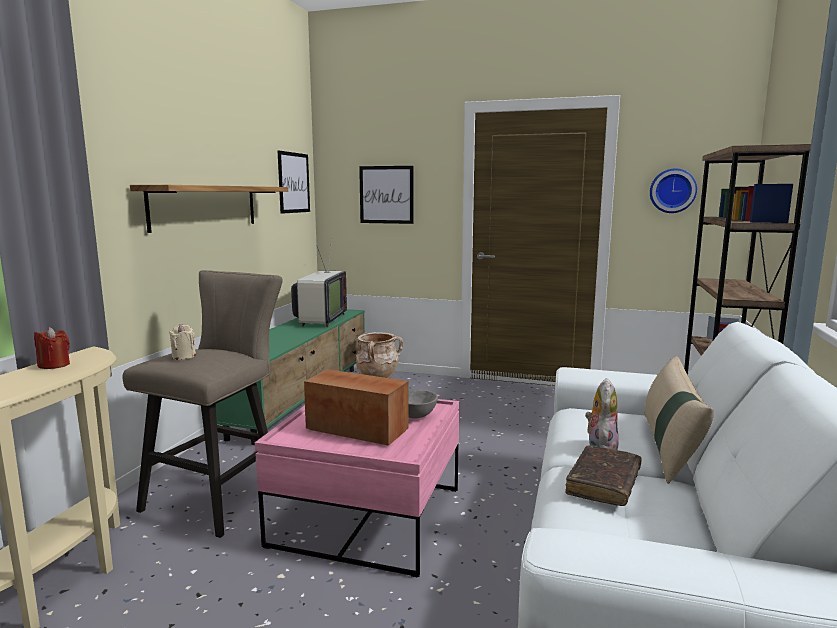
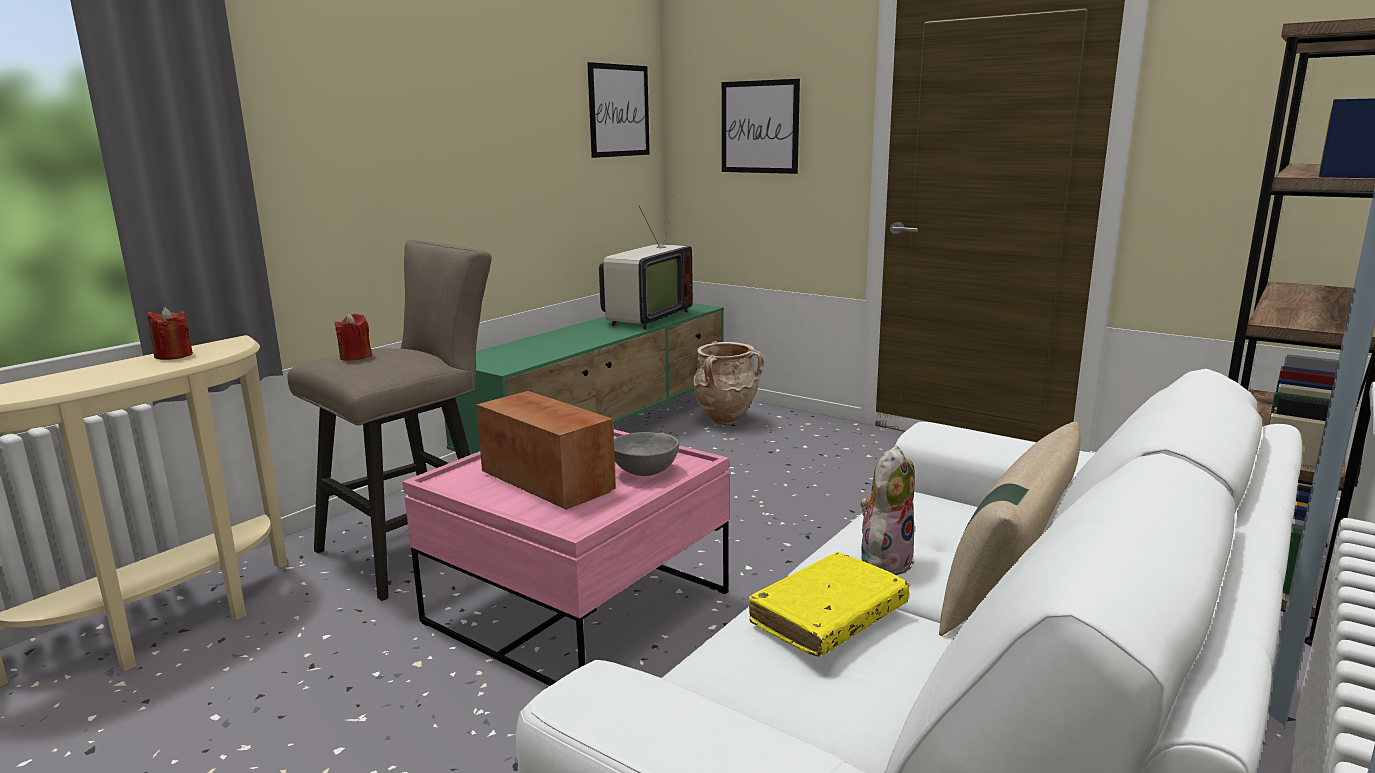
camera: 20 degrees right, 5 degrees up
(184, 356) = (356, 357): beige candle -> red candle
(205, 207) = (452, 149): shelf -> none
(603, 484) = (828, 617): brown book -> yellow book
(672, 191) = (1249, 113): wall clock -> none

